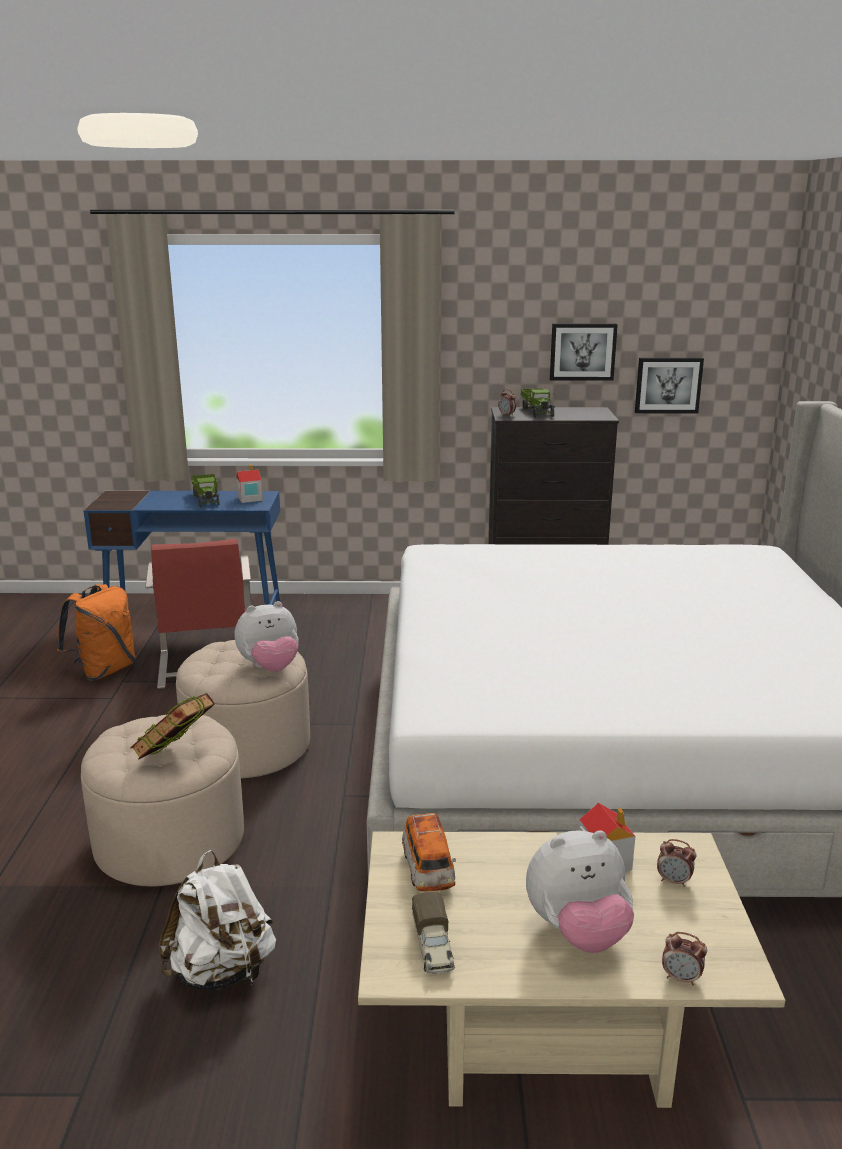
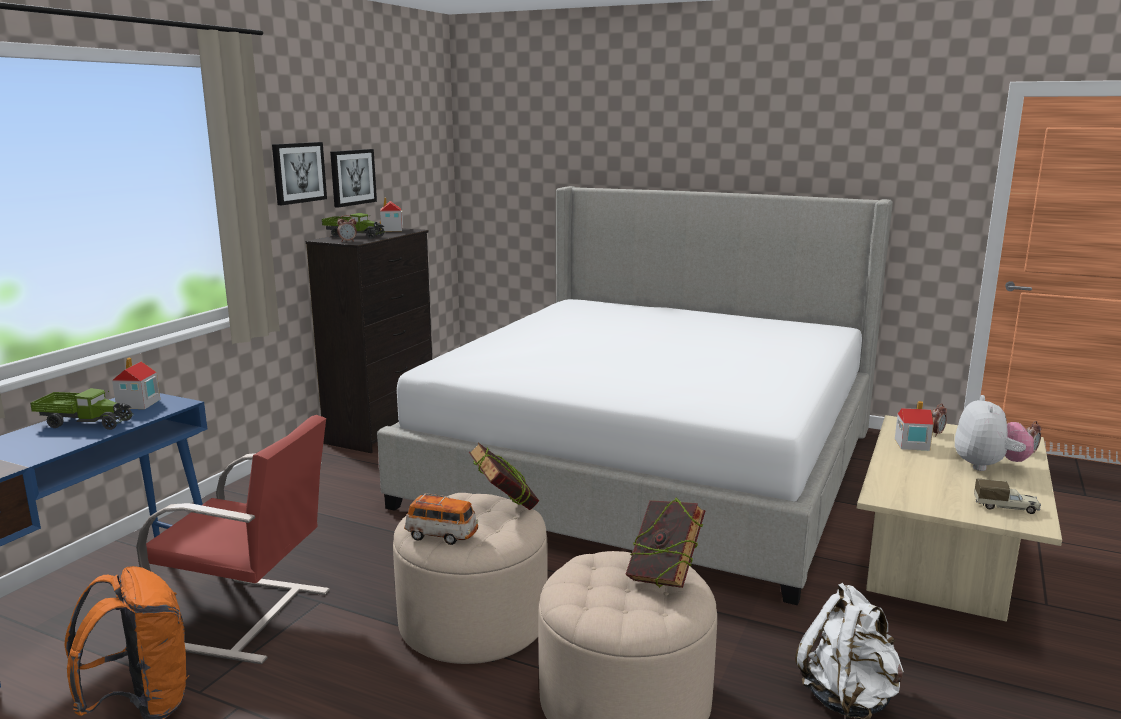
camera: 65 degrees left, 5 degrees down
(270, 668) = (504, 508): plush toy -> book
(428, 870) = (914, 493): toy car -> toy car (442, 535)
(592, 413) = (391, 230): none -> toy house
(668, 385) = (404, 201): picture -> picture (298, 172)

